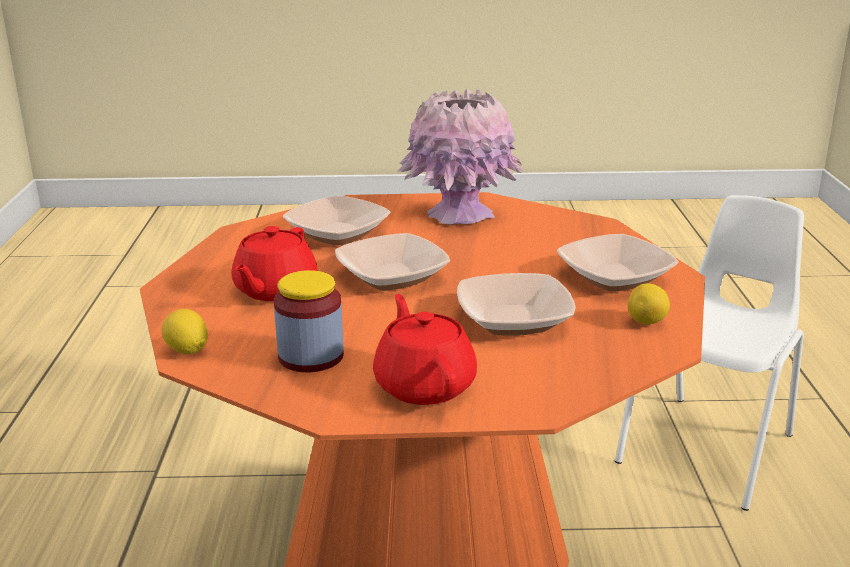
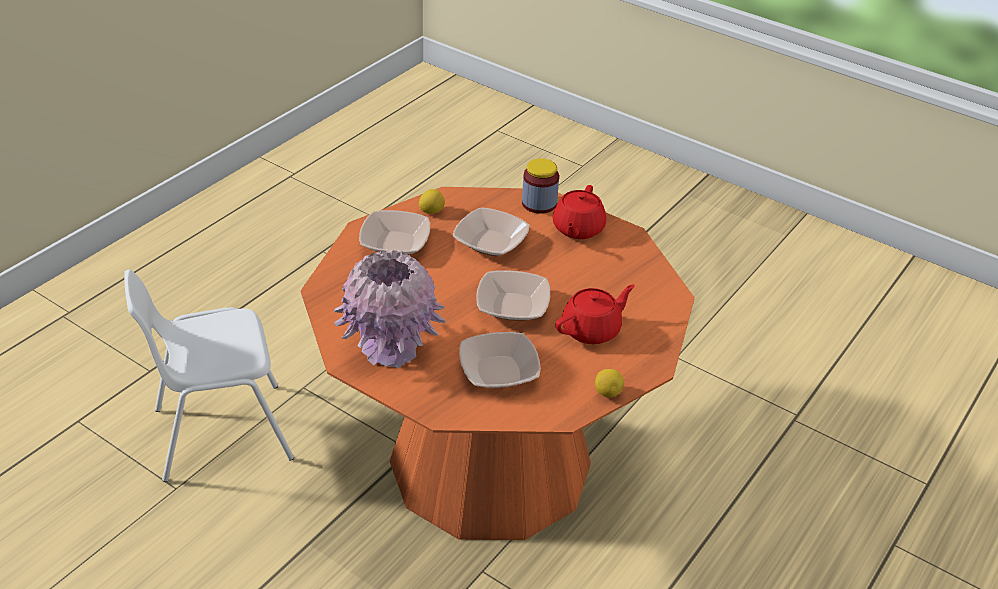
camera: 145 degrees left, 15 degrees up
(187, 351) = (673, 303): lemon -> lemon (607, 393)
(311, 357) = (613, 269): jar -> jar (539, 203)

